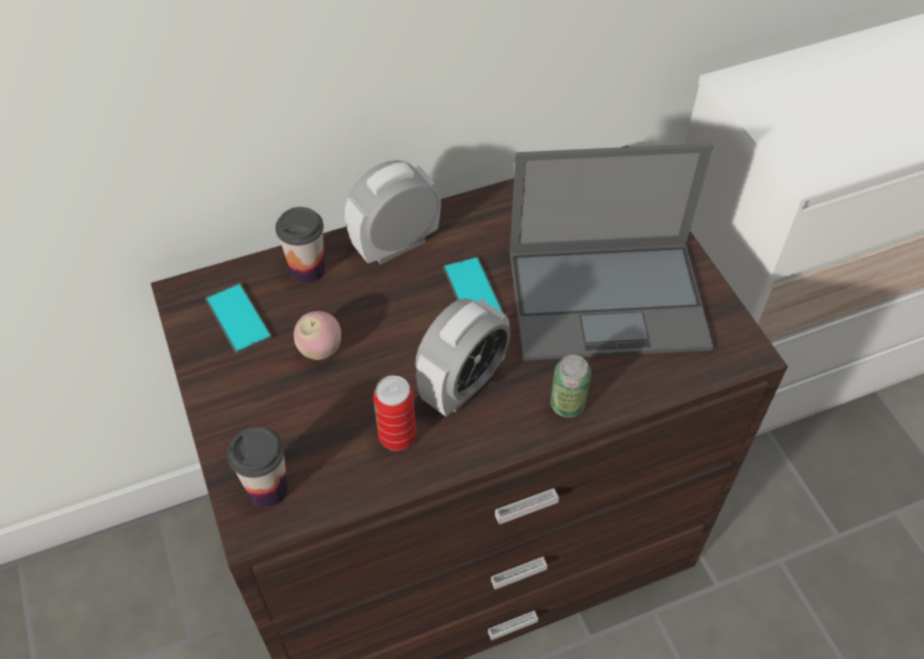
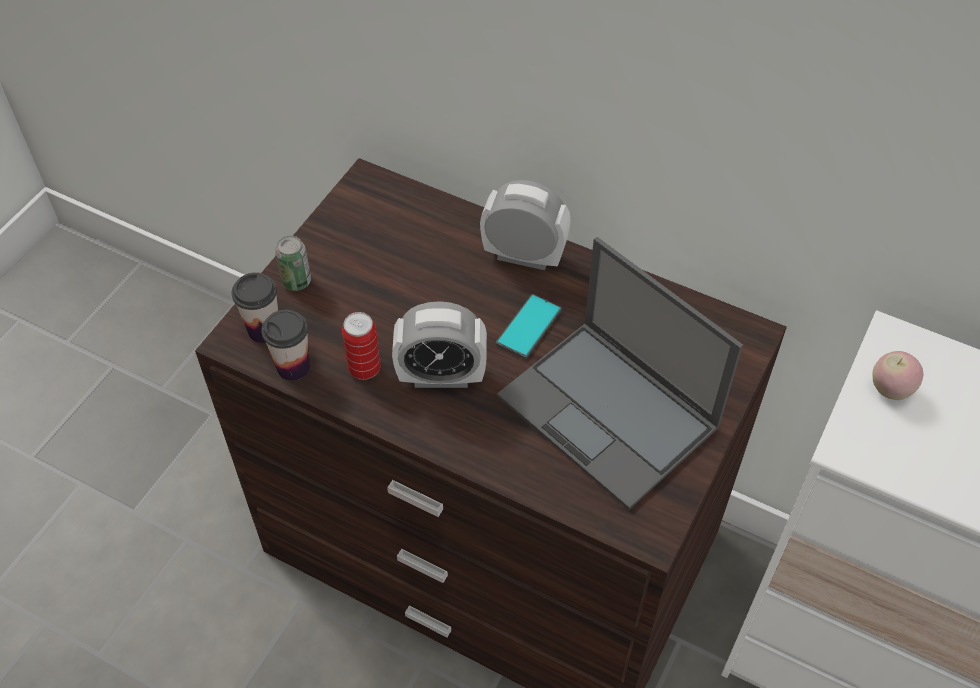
camera: 50 degrees right, 0 degrees up
(238, 319) = (374, 220): phone -> none
(308, 270) = (451, 225): cup -> cup (293, 367)
(320, 350) = (393, 279): apple -> apple (890, 390)
(567, 404) = (485, 448): can -> can (296, 281)

